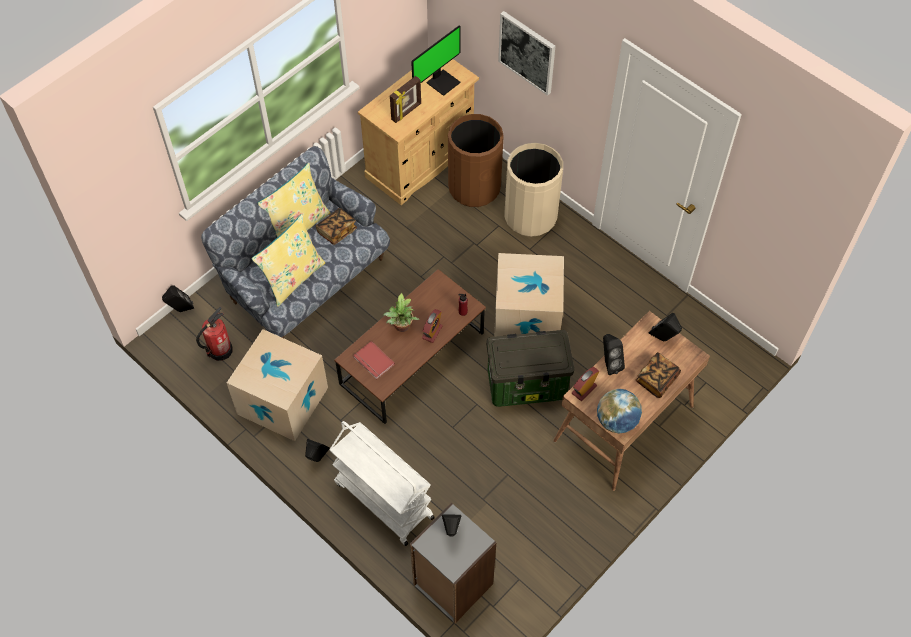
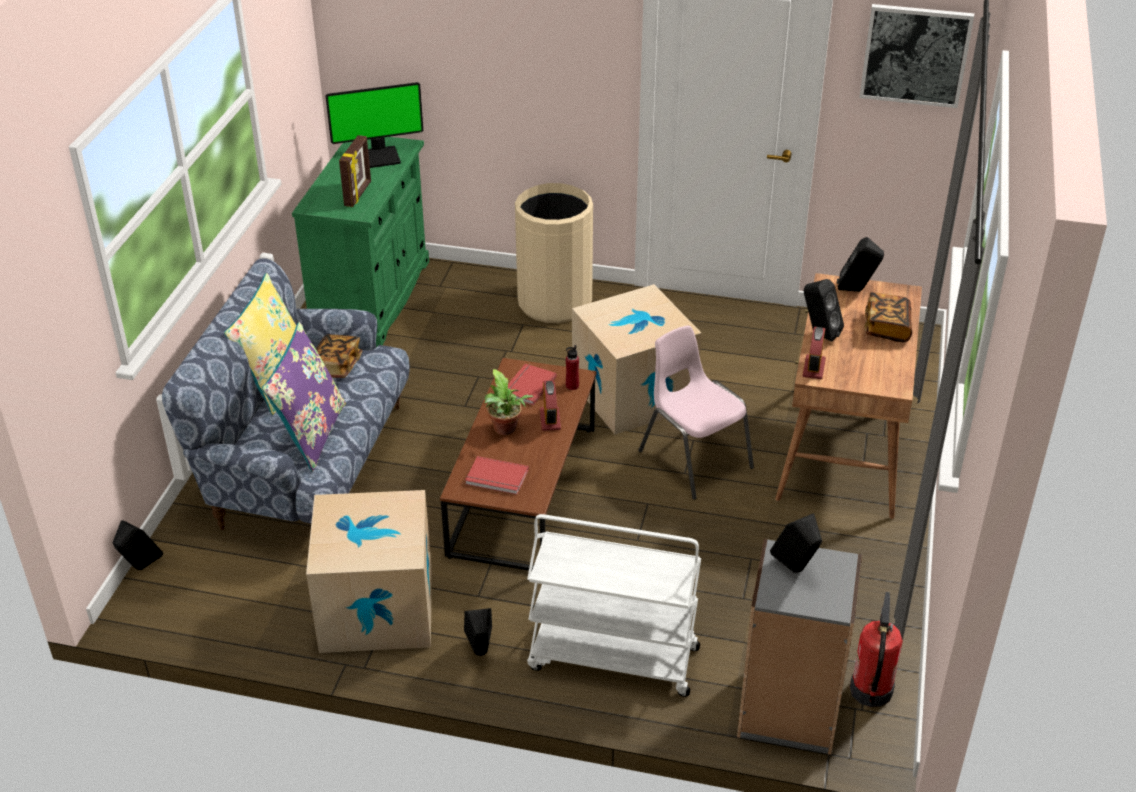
camera: 30 degrees left, 20 degrees down
(220, 350) = (237, 590): fire extinguisher -> fire extinguisher (870, 691)
(293, 278) = (311, 434): yellow pillow -> purple pillow
(421, 160) = (372, 298): beige cabinet -> green cabinet
(437, 299) = (527, 386): none -> red book
(442, 82) = (381, 156): monitor -> monitor turned 60 degrees clockwise
(474, 187) = (462, 300): brown trash can -> none
(527, 52) = (496, 53): picture -> picture (915, 55)
(527, 384) = (694, 459): storage box -> pink chair
(617, 421) = (881, 381): globe -> none

